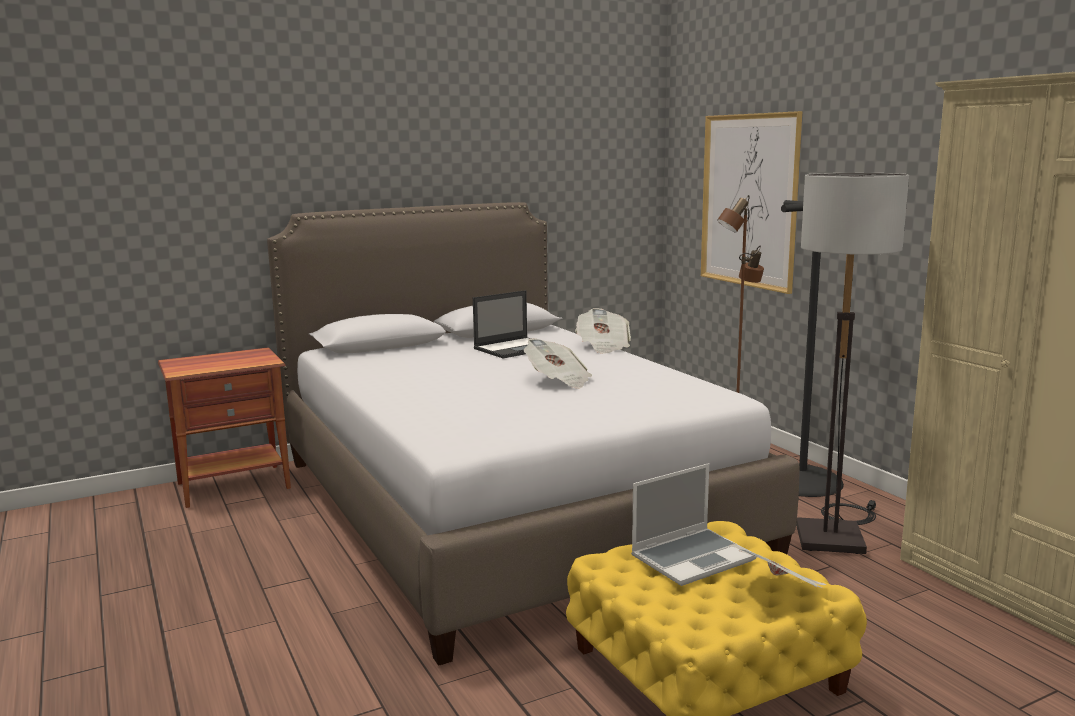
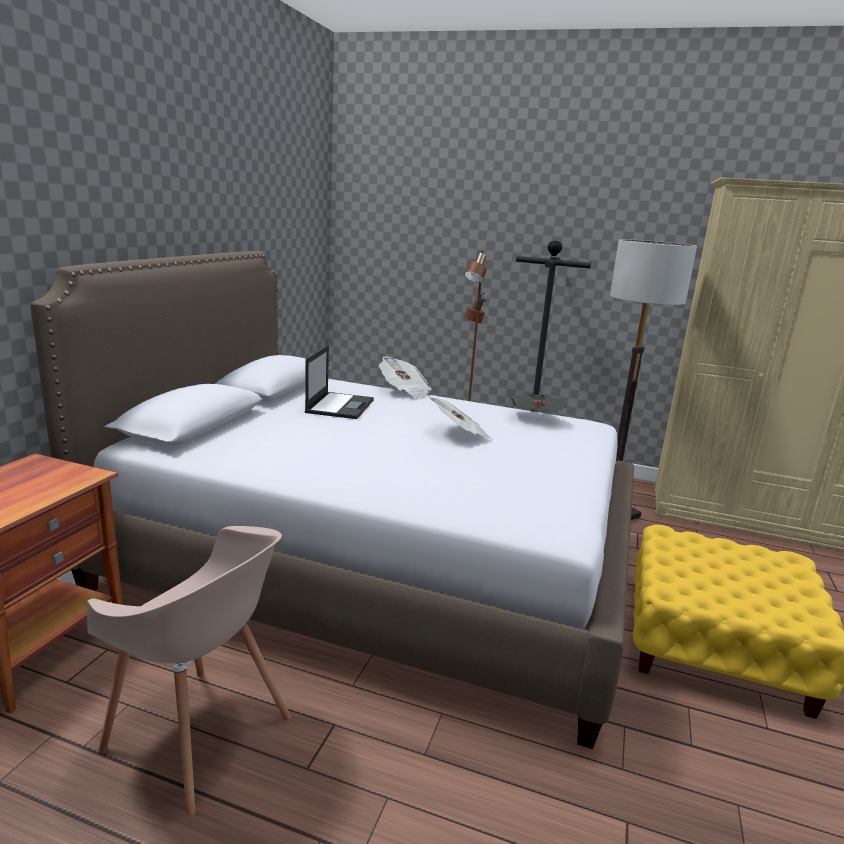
camera: 45 degrees left, 5 degrees up
(240, 552) = (199, 736): none -> beige chair
(693, 557) = (700, 563): laptop -> none
(749, 200) = (440, 253): picture -> none
(779, 590) = (777, 569): newspaper -> newspaper (535, 418)

